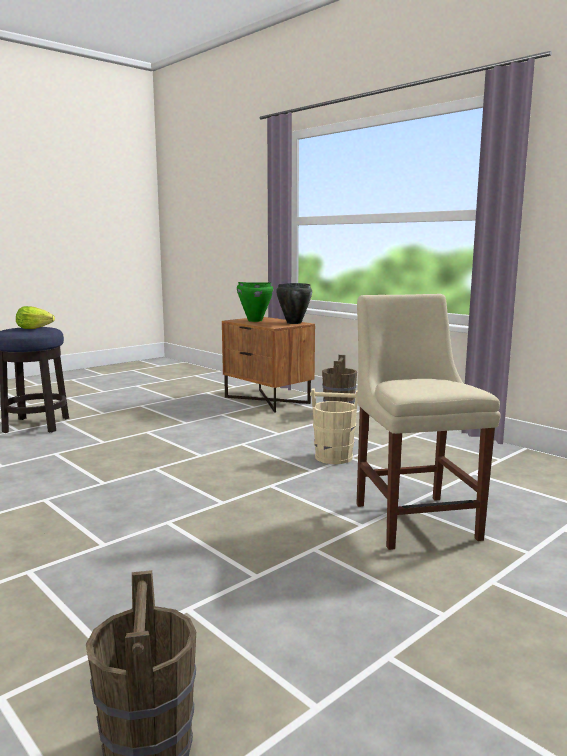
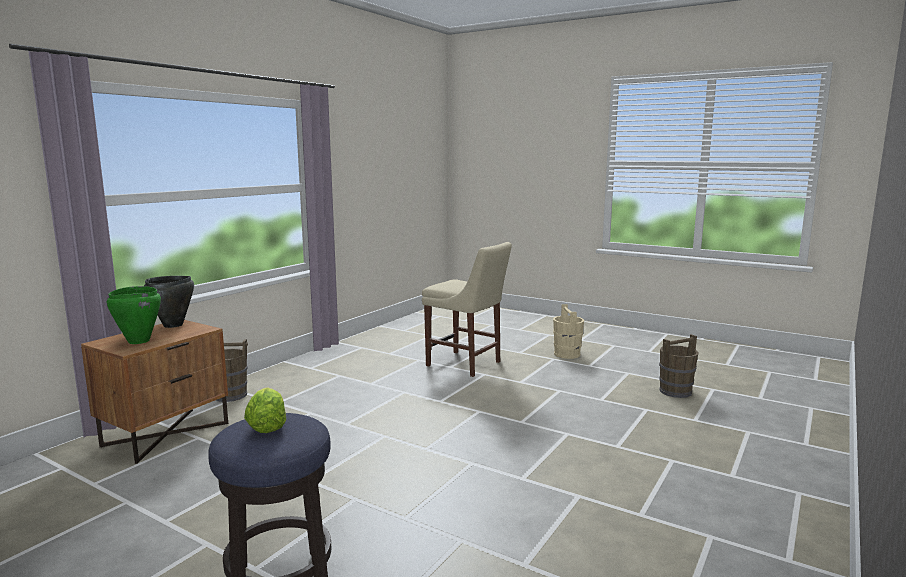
camera: 105 degrees left, 0 degrees up
(334, 457) = (372, 387): beige bucket -> beige bucket (567, 354)
(413, 518) = (466, 364): beige chair -> beige chair turned 120 degrees counterclockwise

